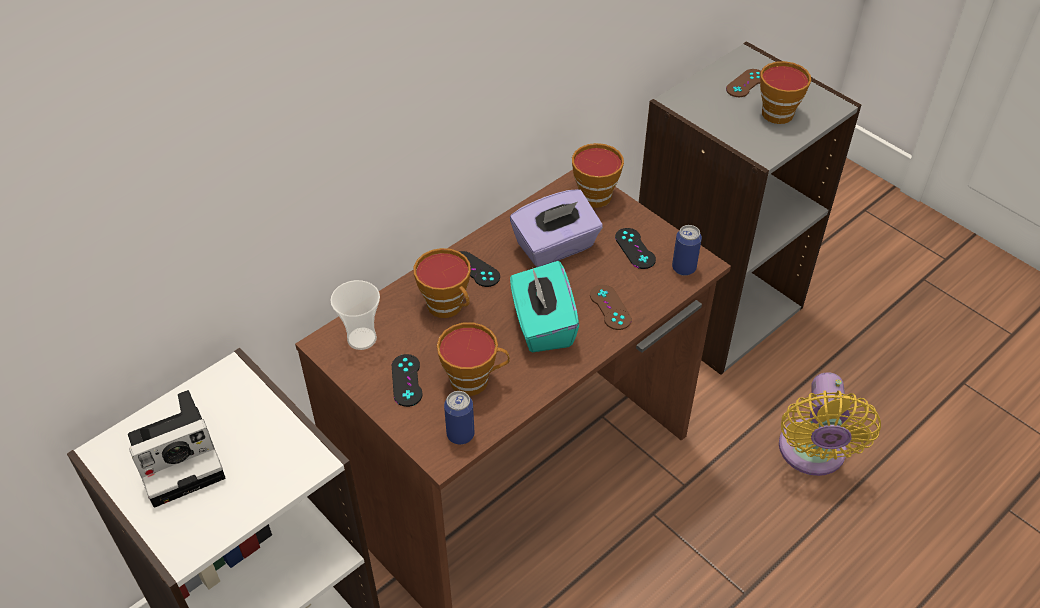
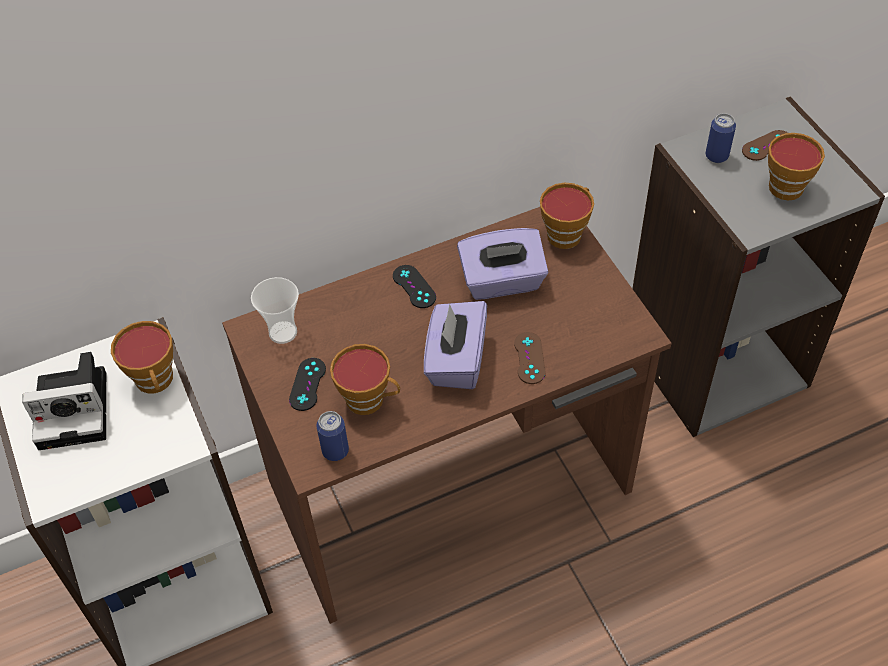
camera: 20 degrees right, 5 degrees up
(448, 307) = (374, 320): cup -> cup (156, 381)
(542, 325) = (456, 360): turquoise tissue box -> purple tissue box
(635, 248) = (580, 301): black game controller -> none
(684, 268) = (621, 334): can -> can (716, 156)
(812, 454) = (756, 546): yellow fan -> none

